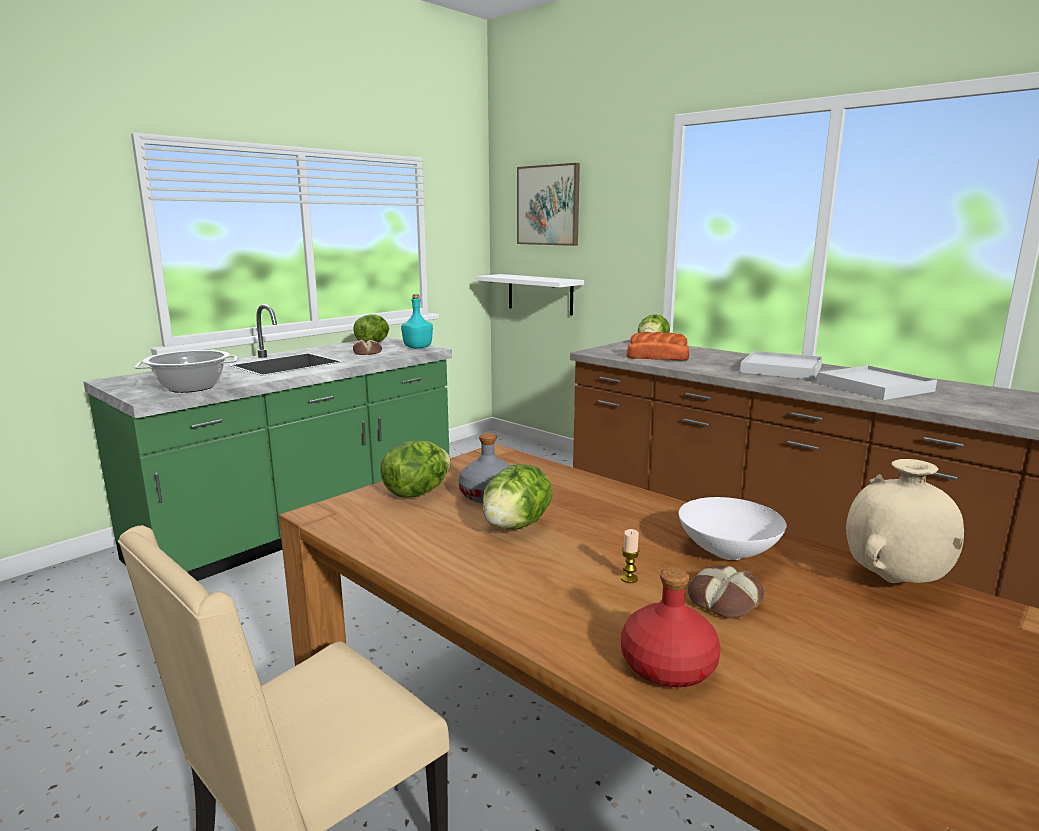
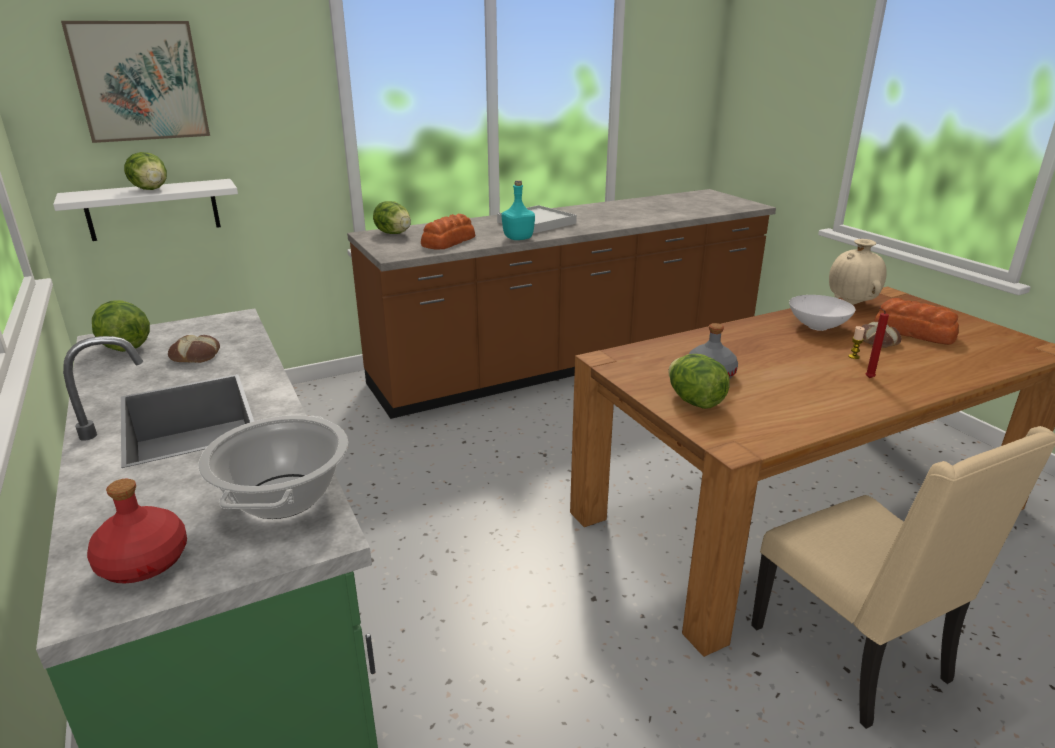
camera: 70 degrees left, 10 degrees up
(417, 347) = (212, 324): turquoise bottle -> turquoise bottle (518, 238)
(515, 526) = (772, 374): lettuce -> lettuce (151, 190)
(552, 587) = (868, 378): none -> red candle
(668, 666) = (947, 366): red bottle -> red bottle (145, 562)
(819, 641) = (914, 332): none -> bread
(874, 387) = (608, 217): white tray -> none

